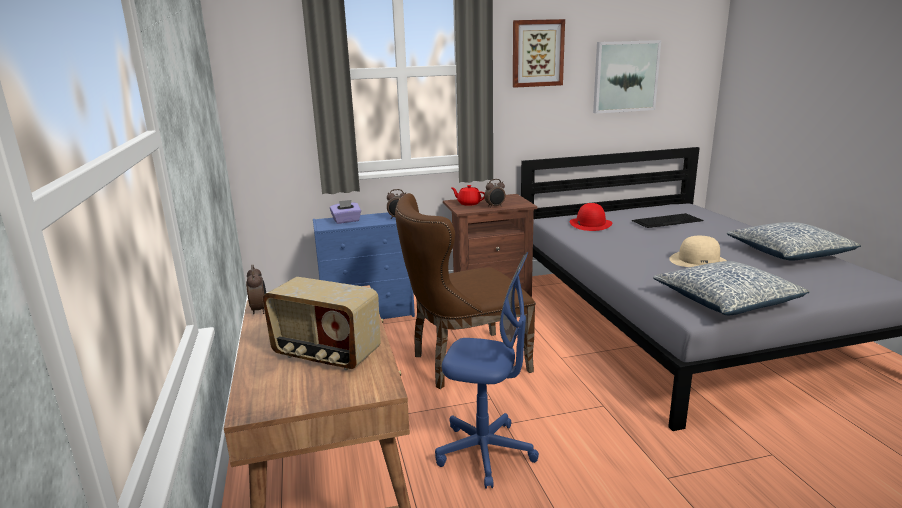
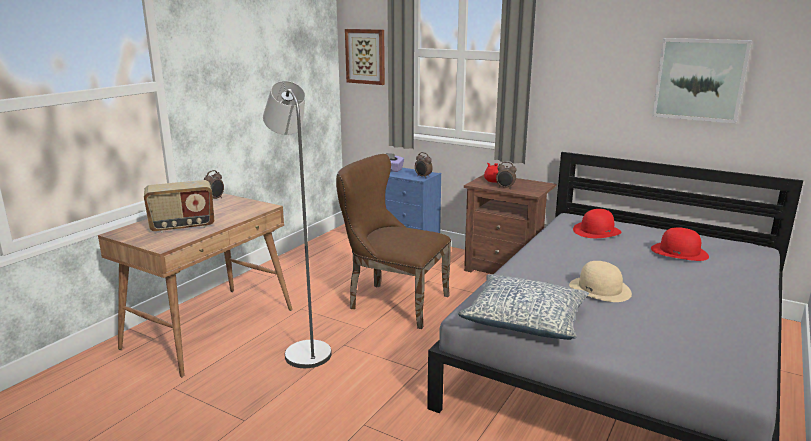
camera: 45 degrees right, 0 degrees up
(325, 355) = (182, 226): radio -> radio turned 90 degrees counterclockwise
(485, 452) = (305, 350): blue office chair -> grey floor lamp
(537, 53) = (591, 46): picture -> picture (366, 56)
(667, 220) = (679, 252): keyboard -> red hat
(788, 253) = (721, 321): pillow -> none

